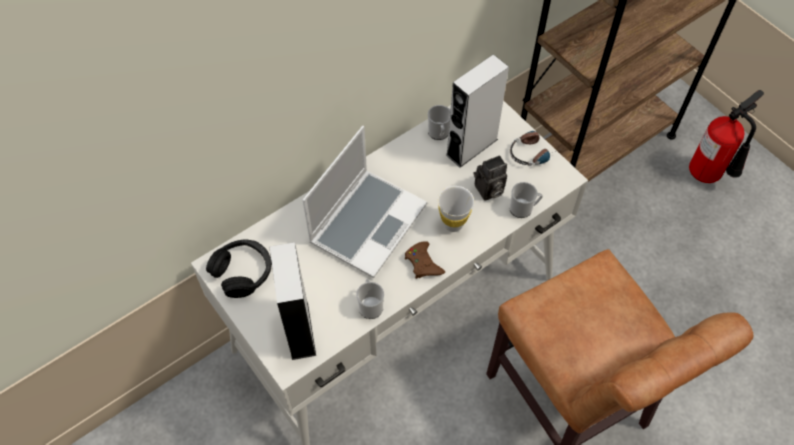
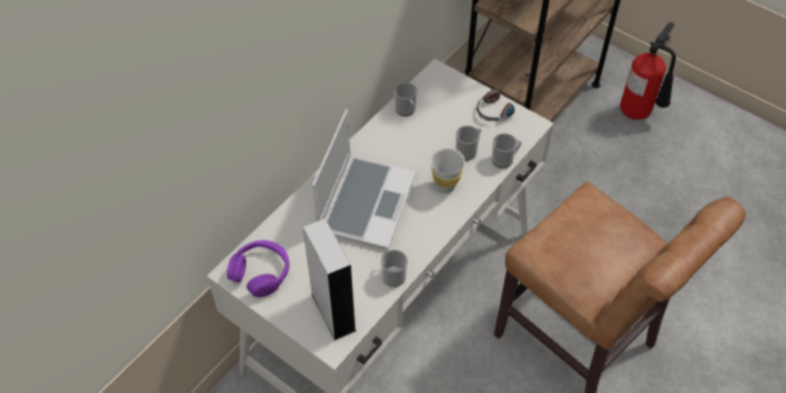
camera: 15 degrees left, 5 degrees down
(243, 272) = (261, 272): black headphones -> purple headphones
(423, 263) = (429, 226): brown game controller -> none
(471, 147) = (440, 116): grey speaker -> none
(488, 191) = (468, 151): camera -> mug

